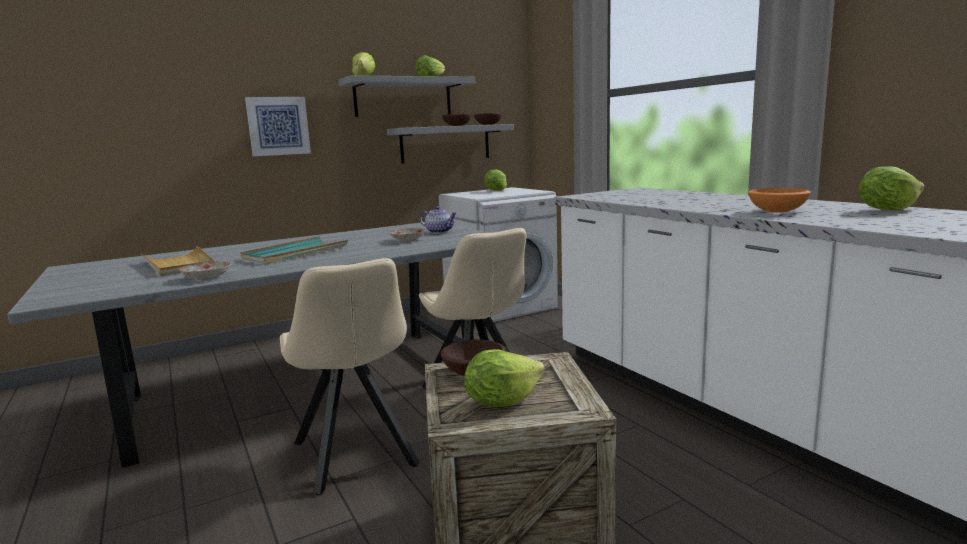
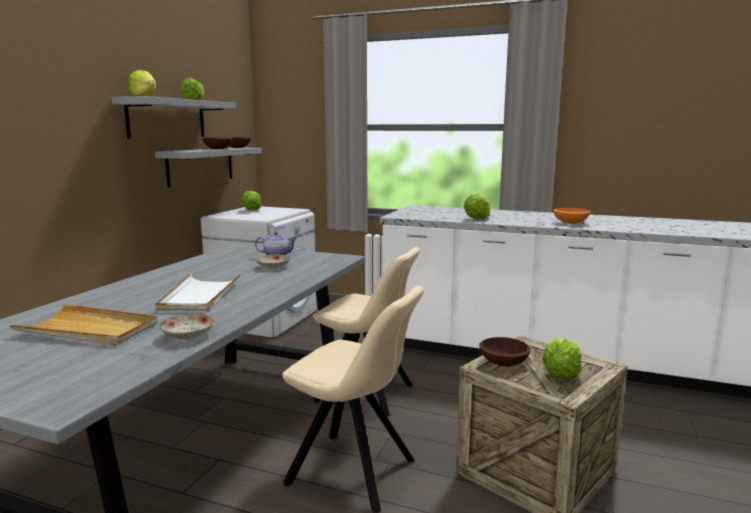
camera: 40 degrees left, 0 degrees up
(278, 126) = (54, 148): picture -> none
(295, 254) = (200, 296): turquoise tray -> white tray
(887, 209) = (613, 218): lettuce -> lettuce (477, 218)

